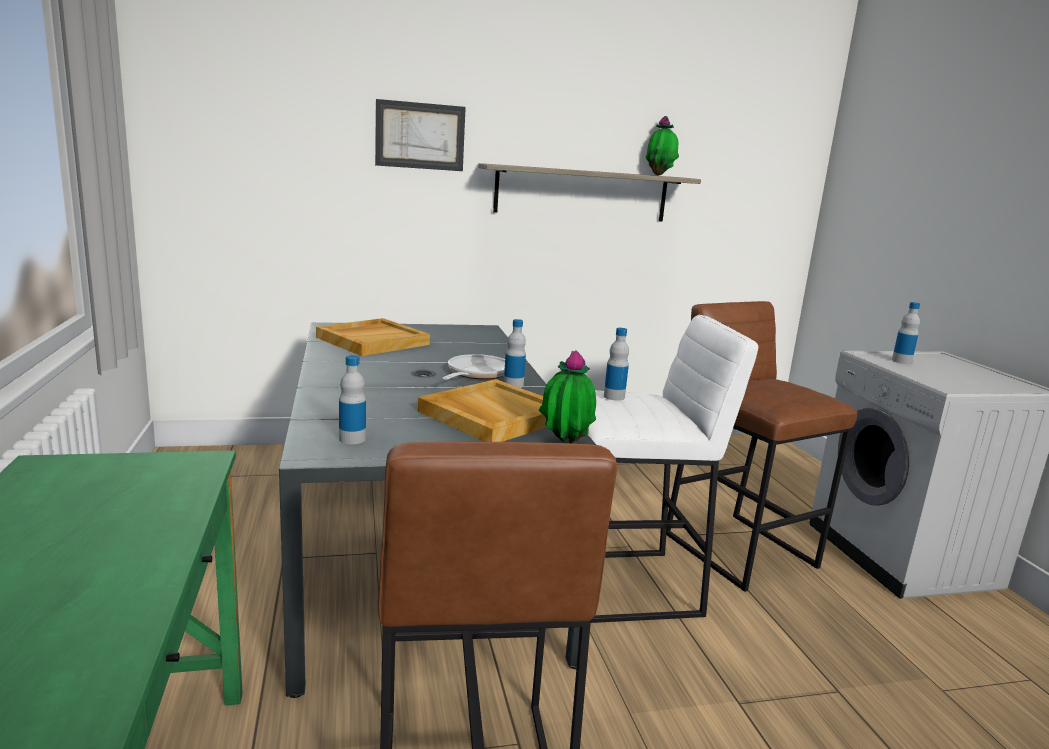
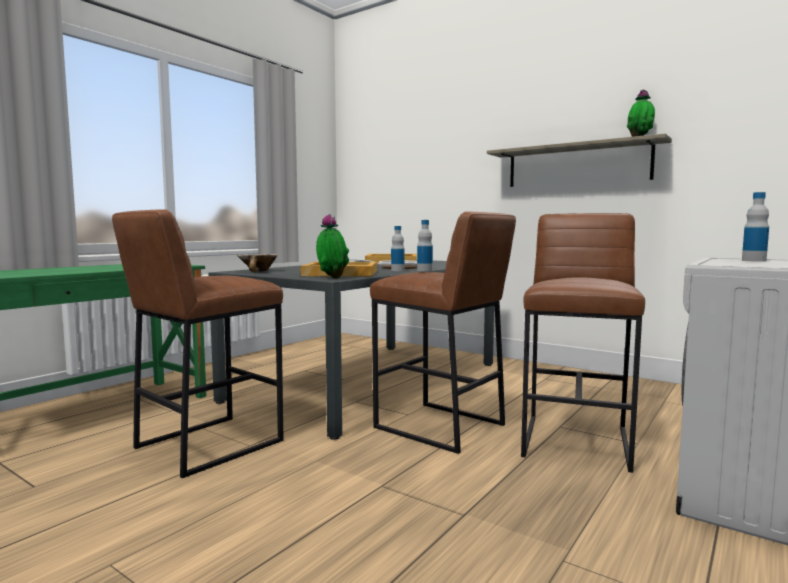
camera: 50 degrees right, 10 degrees down
(352, 439) = (258, 271): bottle -> bowl
(420, 136) = (464, 142): picture -> none
(626, 585) = (441, 426): white stool -> brown stool

